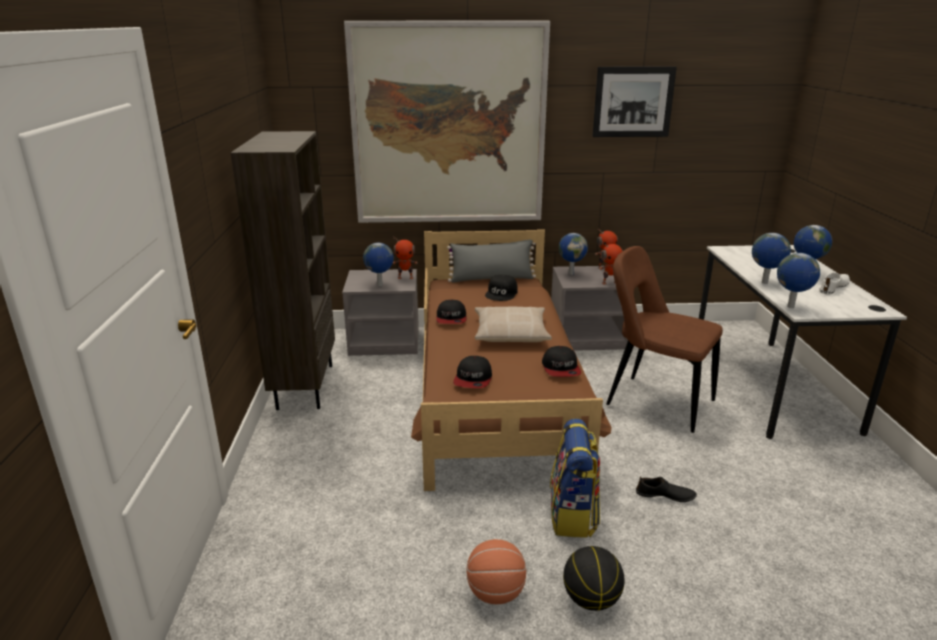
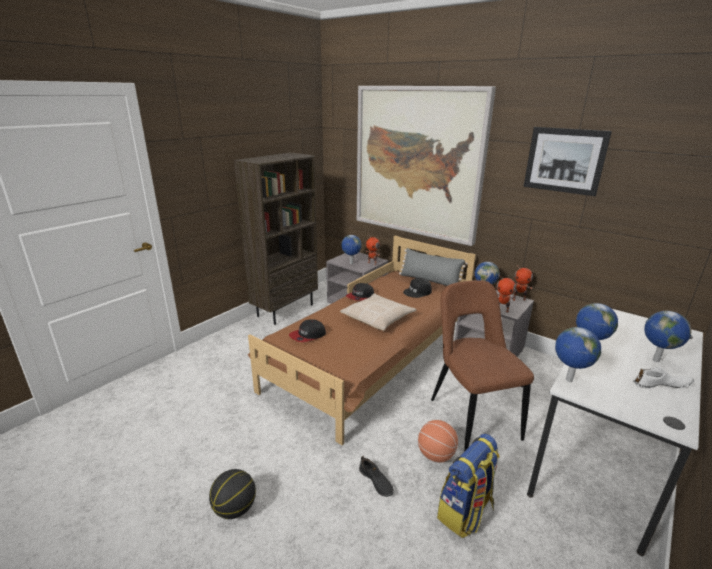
camera: 40 degrees right, 0 degrees up
(495, 593) = (201, 467): basketball -> basketball (435, 455)
(561, 369) = (367, 352): cap -> none
(573, 515) = (302, 455): backpack -> backpack (465, 512)

